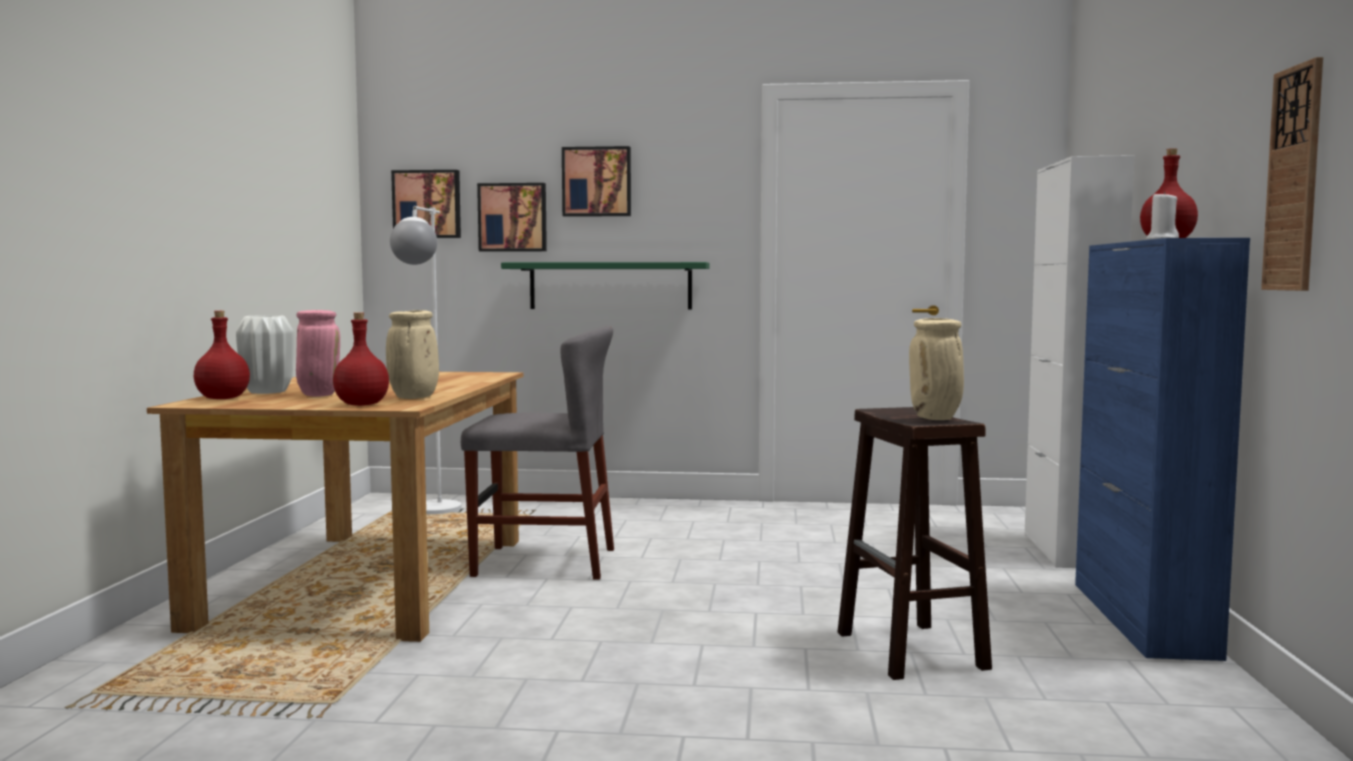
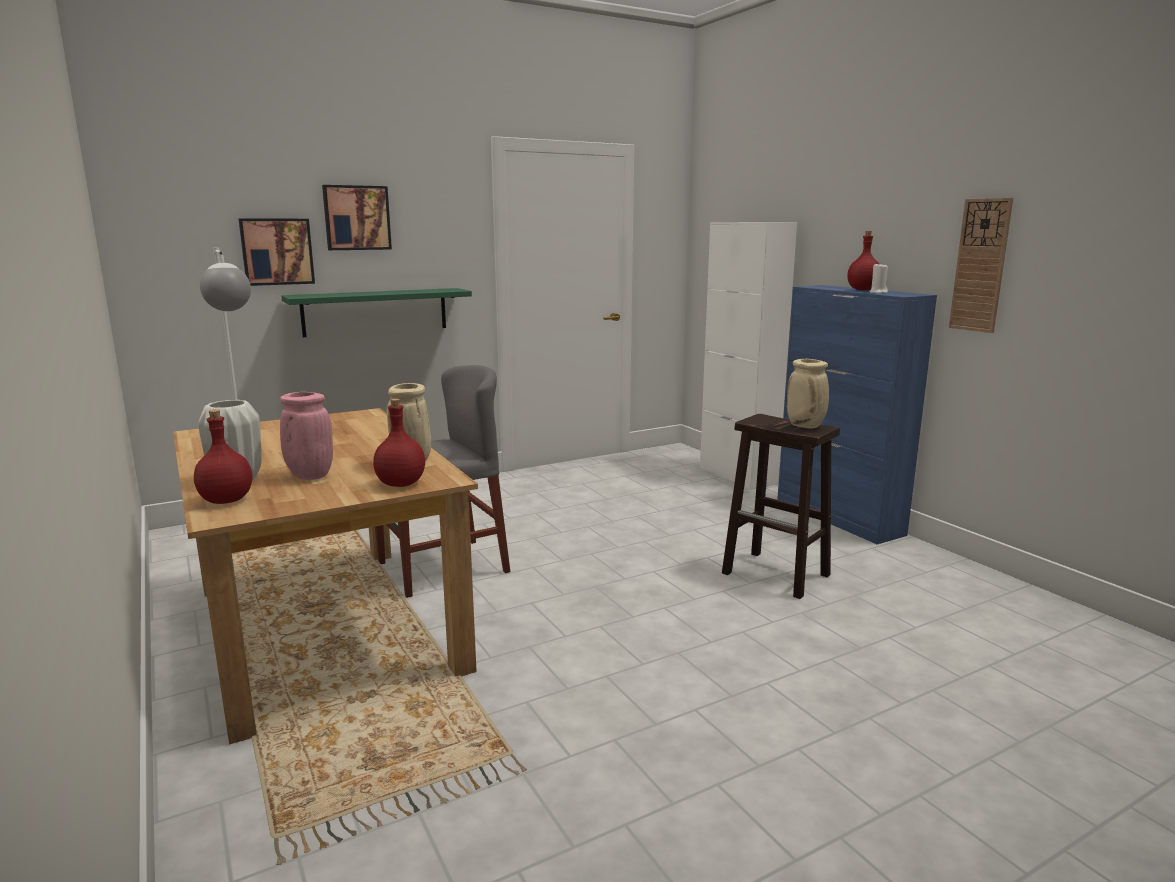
camera: 35 degrees left, 10 degrees up
(427, 204) = (181, 239): picture -> none

